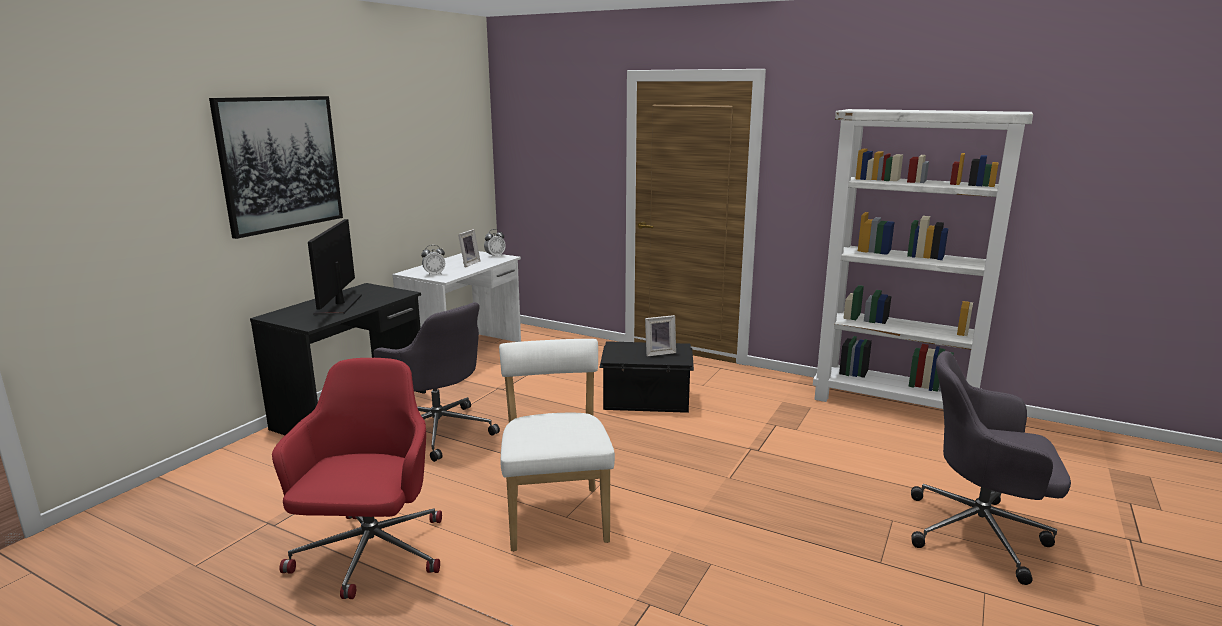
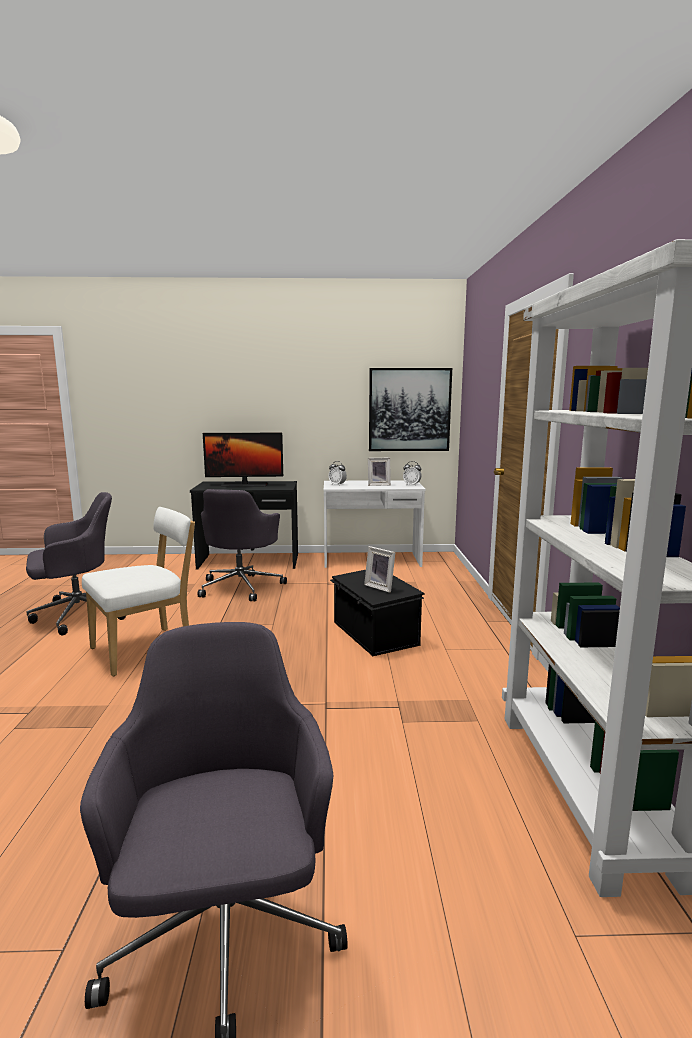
camera: 60 degrees right, 5 degrees down
(280, 163) = (239, 389): picture -> picture (409, 410)
(338, 304) = (244, 485): monitor -> monitor turned 150 degrees counterclockwise
(370, 555) = (77, 614): red office chair -> grey office chair

